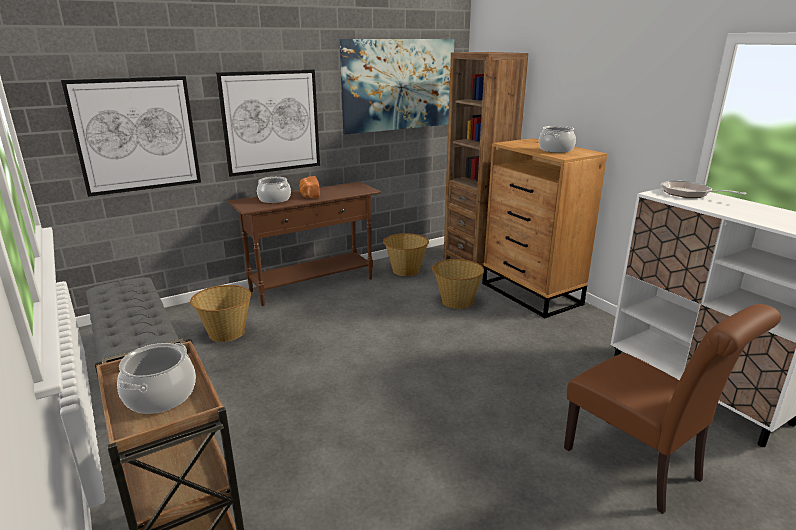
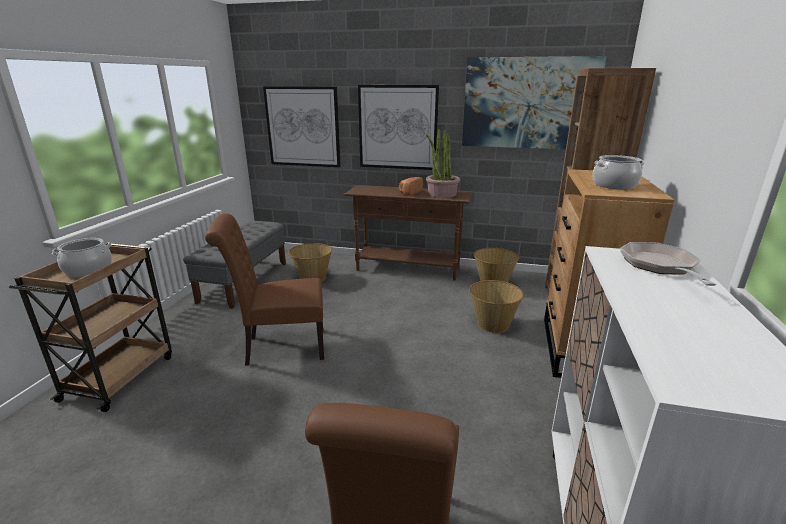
camera: 45 degrees right, 0 degrees up
(274, 199) = (382, 190): cooking pot -> none
(323, 408) = (280, 347): none -> brown chair
(342, 190) = (442, 194): none -> potted plant

